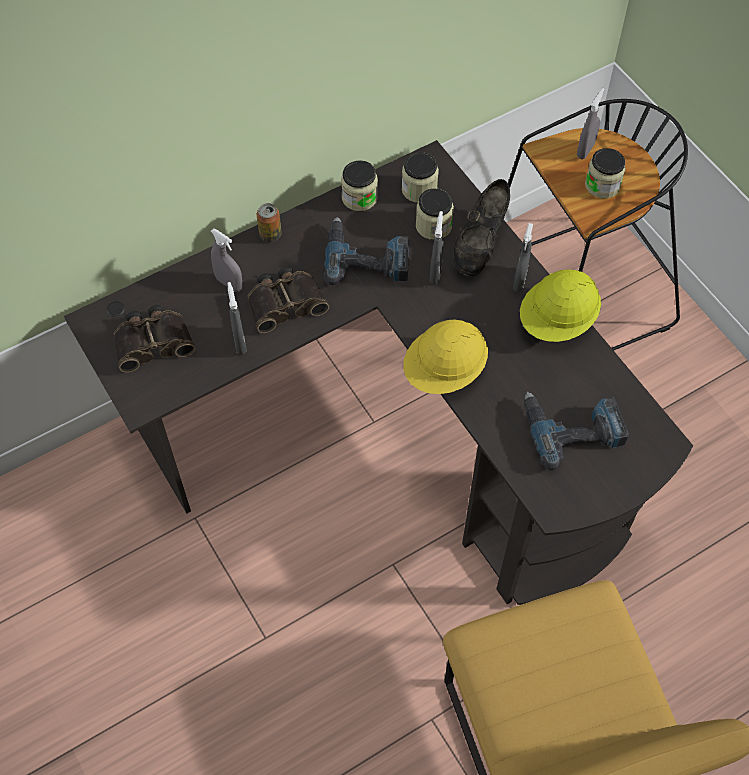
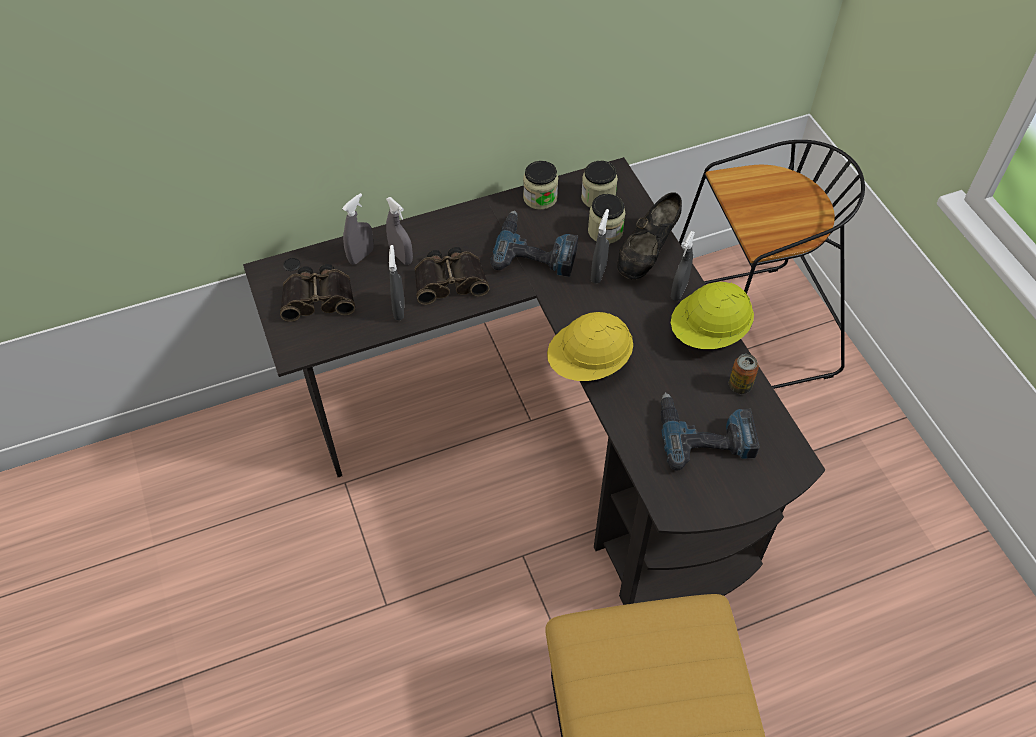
camera: 10 degrees right, 5 degrees down
(270, 234) = (449, 219): can -> can (740, 386)
(585, 150) = (765, 184): grey spray bottle -> grey spray bottle (361, 256)
(602, 185) = (776, 217): jar -> none

